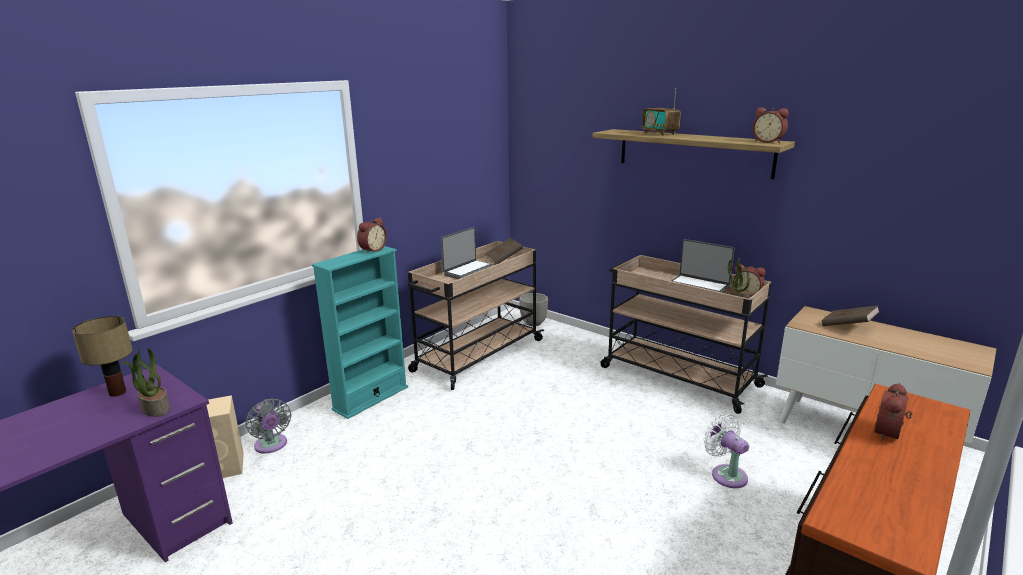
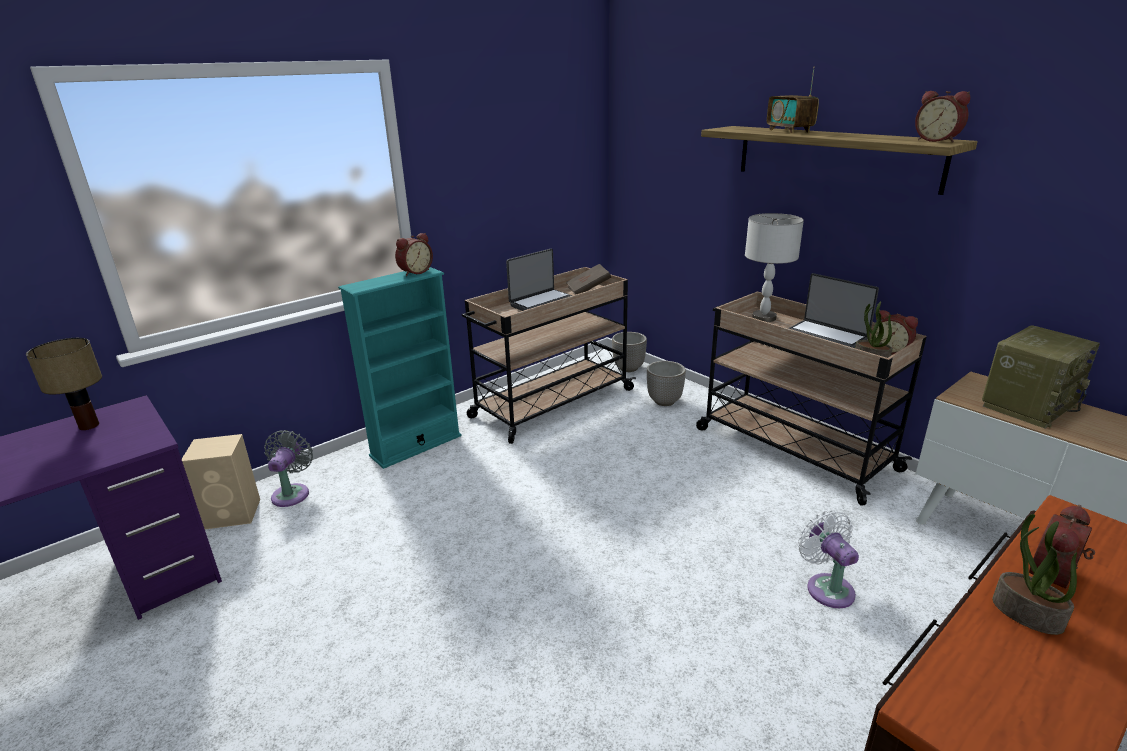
camera: 10 degrees right, 5 degrees up
(155, 409) = (116, 449): potted plant -> potted plant (1025, 614)
(271, 446) = (292, 493): grey fan -> grey fan turned 150 degrees counterclockwise
(570, 347) = (665, 401): none -> planter
(648, 274) = (763, 317): none -> grey table lamp
(848, 326) = (1028, 405): brown book -> radio

